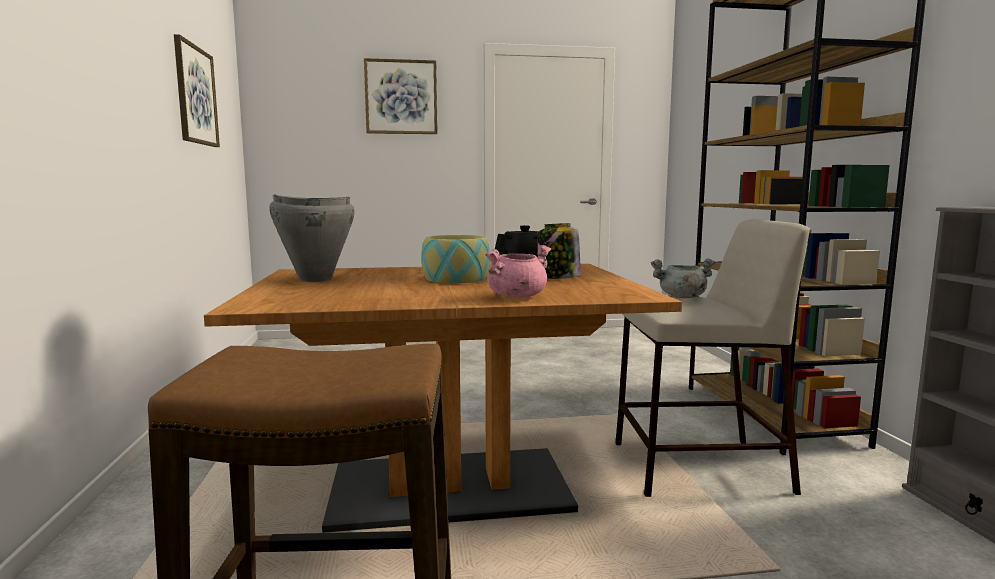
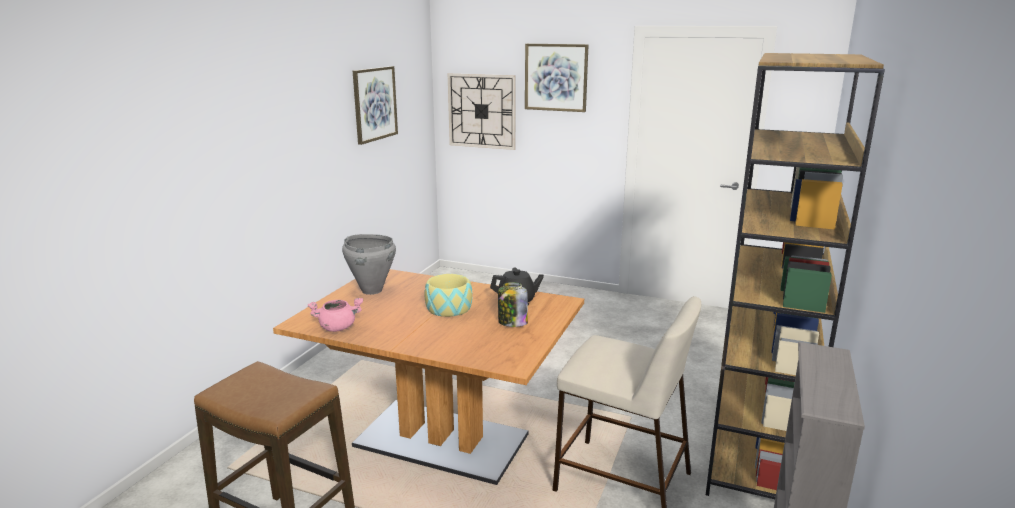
camera: 30 degrees right, 10 degrees up
(310, 138) = (482, 111): none -> wall clock
(517, 296) = (441, 345): pink cooking pot -> pink cooking pot (338, 327)
(682, 297) = (619, 351): grey cooking pot -> none

